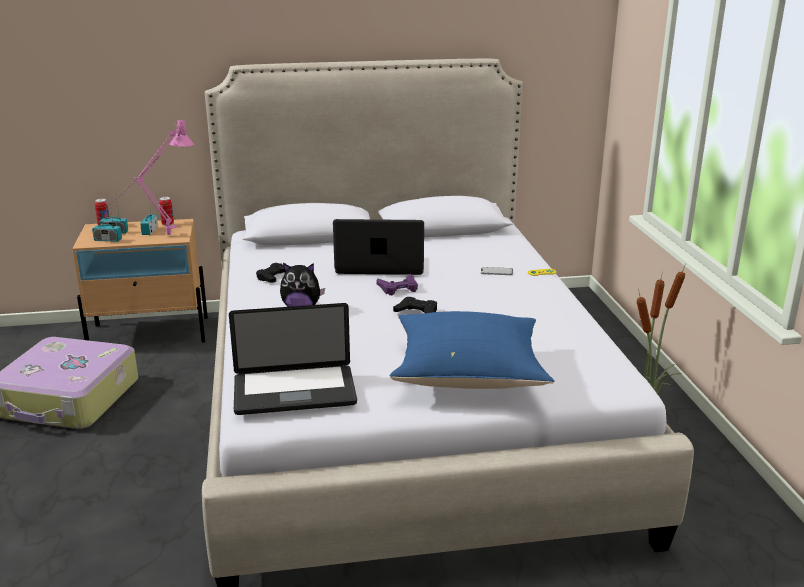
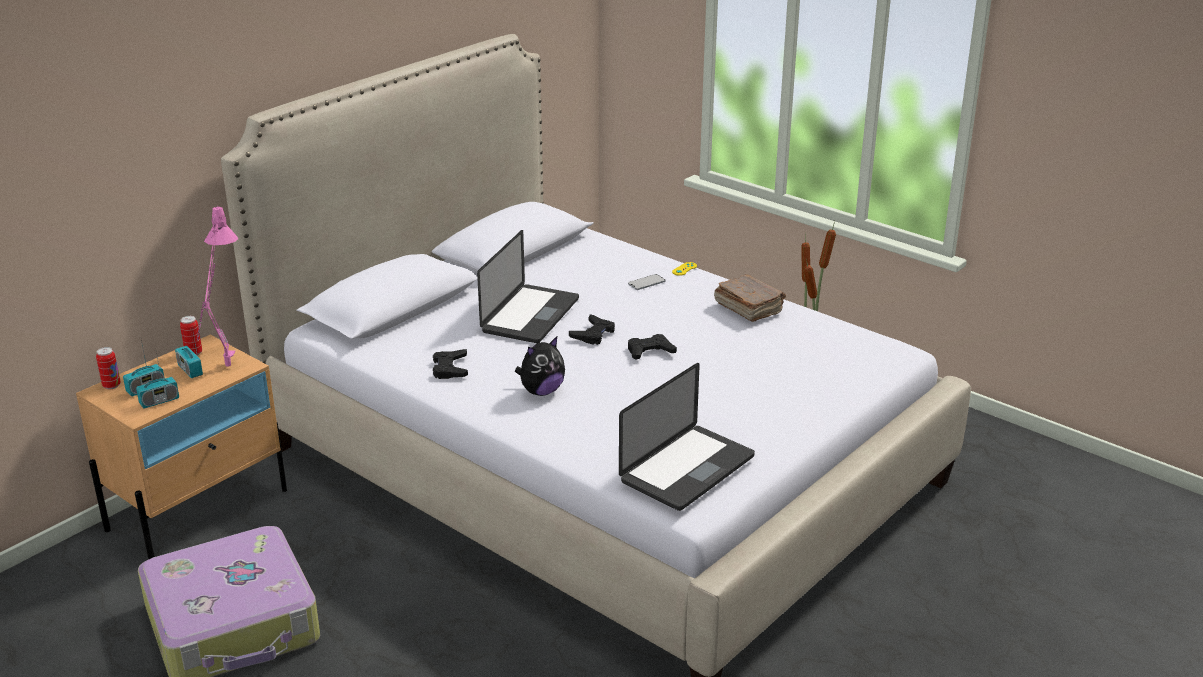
camera: 40 degrees left, 5 degrees up
(380, 265) = (530, 315): laptop -> laptop turned 150 degrees clockwise
(398, 288) = (593, 334): purple game controller -> black game controller
(469, 374) = (784, 391): blue pillow -> none
(545, 311) = (748, 308): none -> brown book

